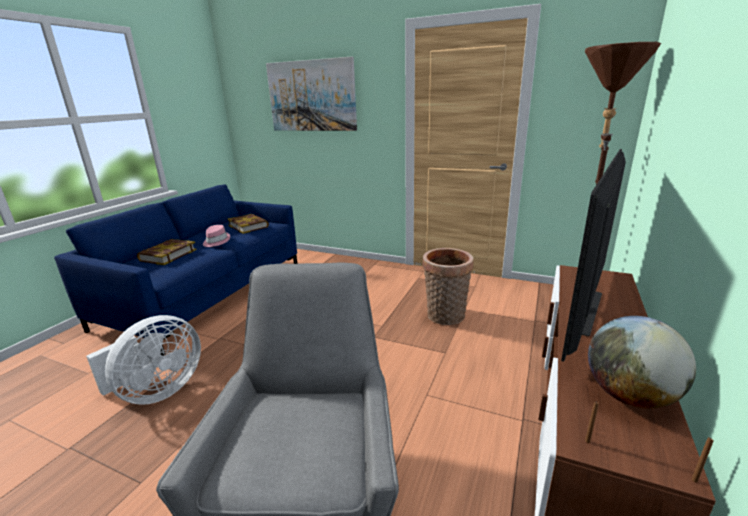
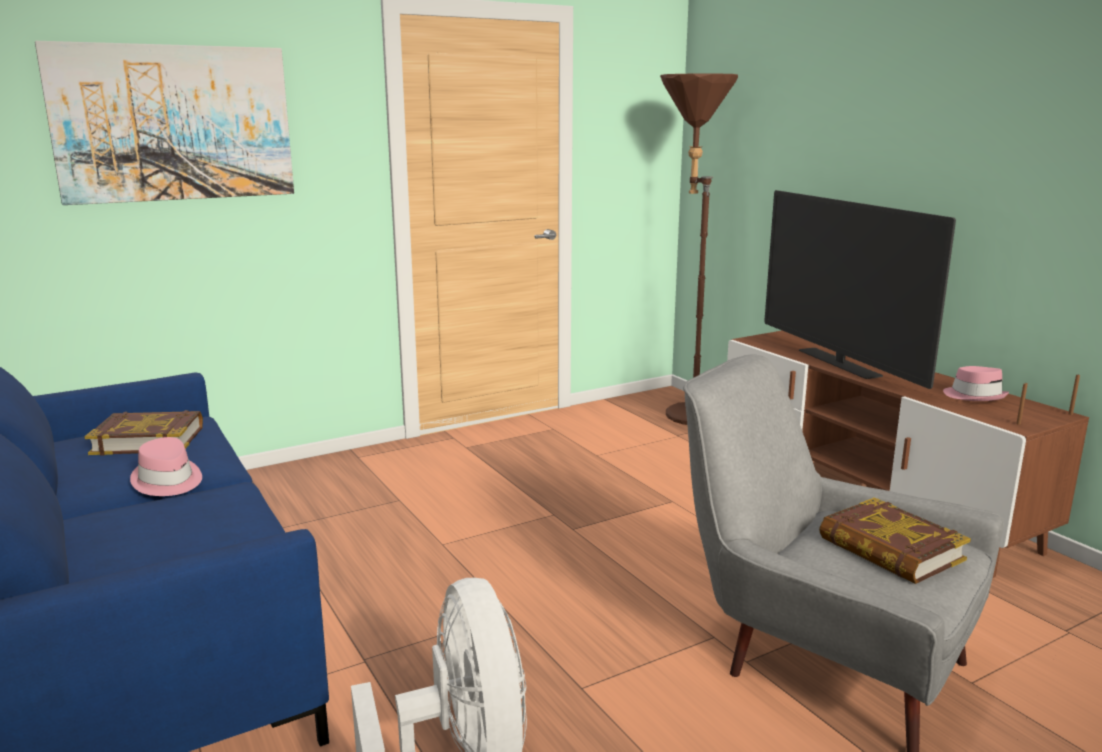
camera: 55 degrees left, 5 degrees down
(168, 255) = (139, 537): book -> book (890, 549)
(445, 317) = (597, 471): basket -> none
(629, 395) = (974, 396): globe -> pink hat

